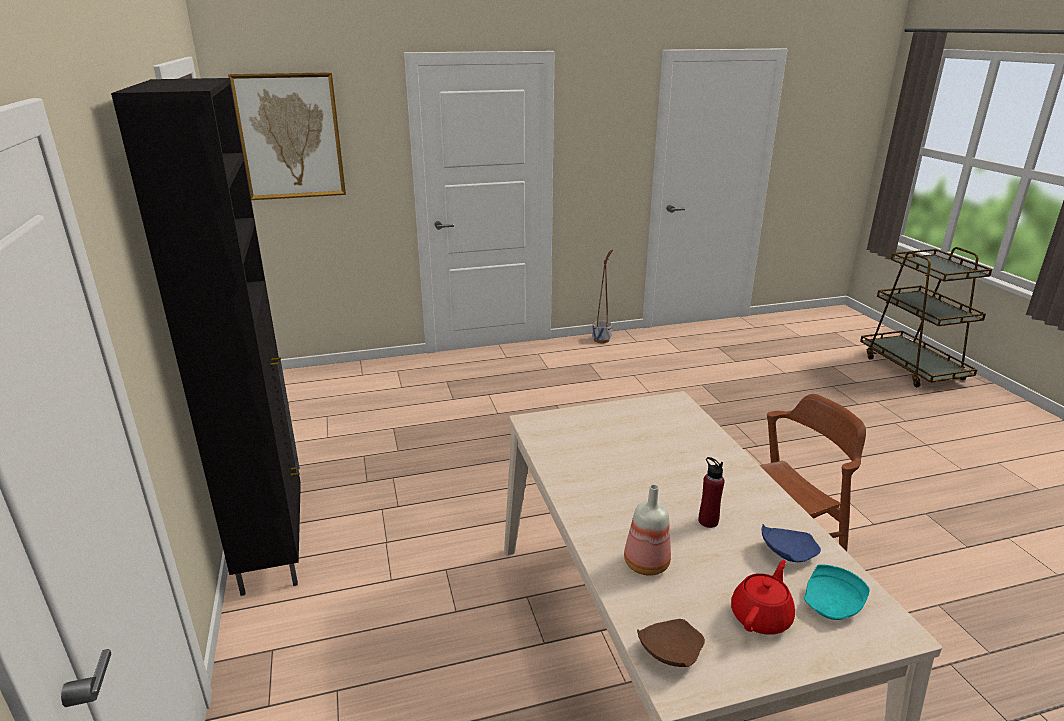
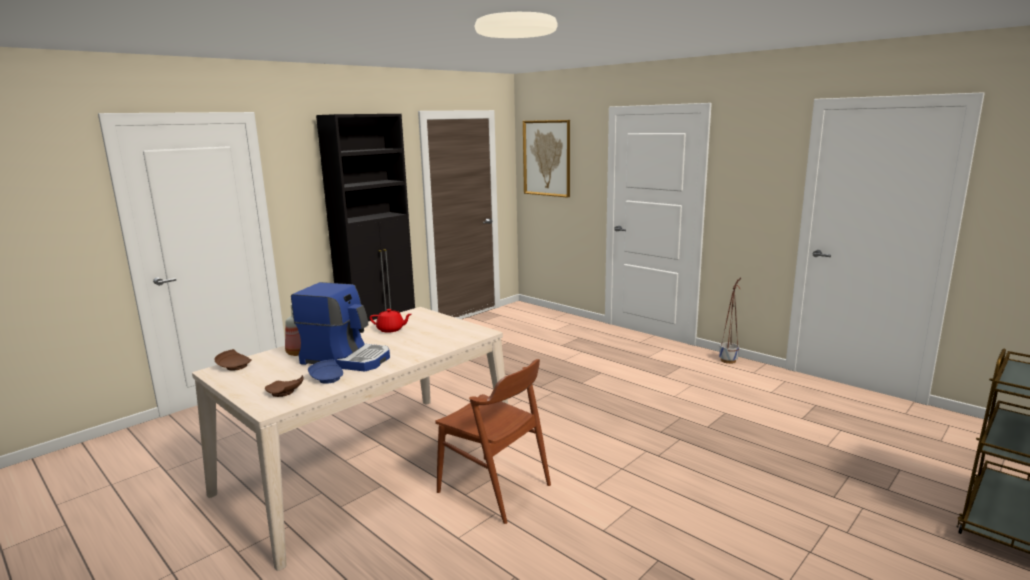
camera: 60 degrees right, 10 degrees down
(708, 521) = (346, 358): red bottle -> coffee machine
(761, 616) = (267, 379): red teapot -> red teapot (391, 329)
(832, 604) = (285, 393): turquoise plate -> brown plate

